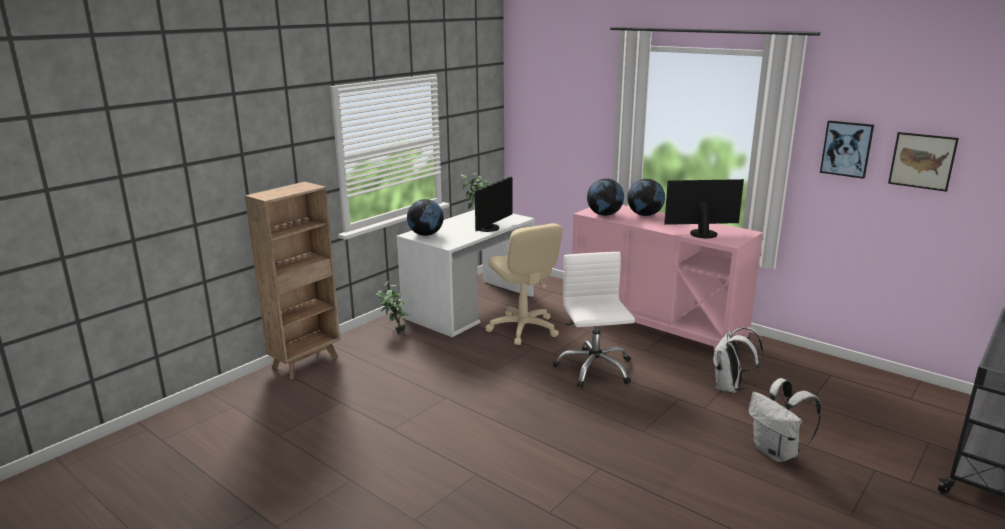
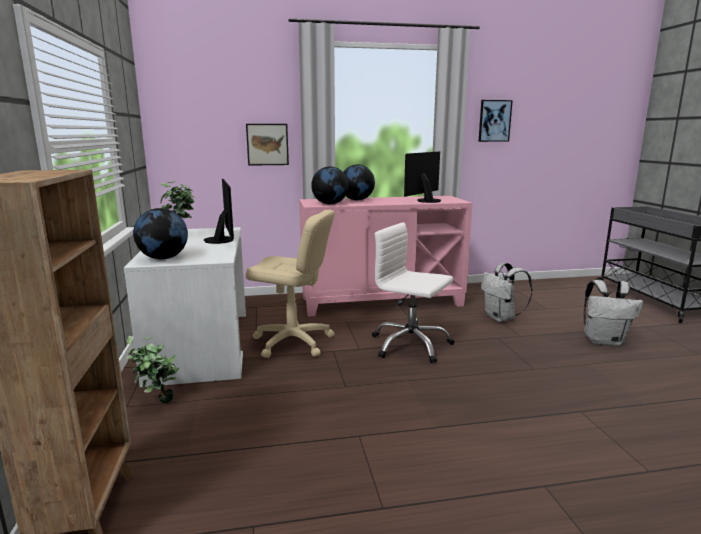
camera: 50 degrees left, 5 degrees down
(922, 161) = (540, 123): picture -> picture (267, 144)

